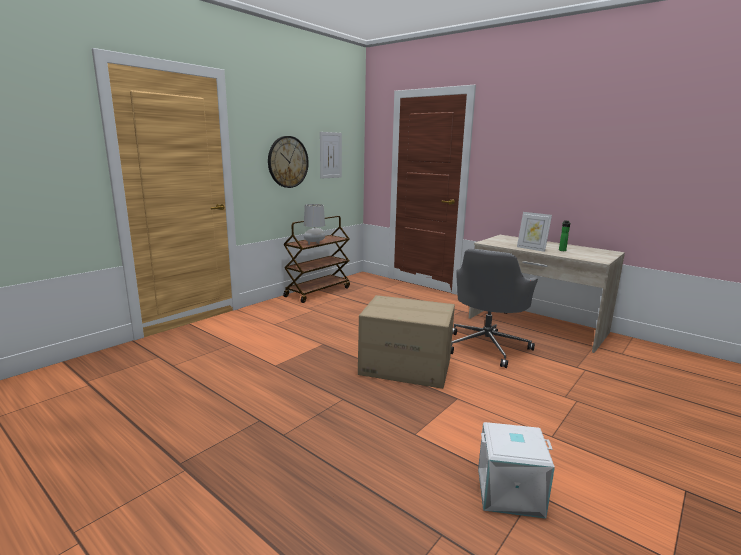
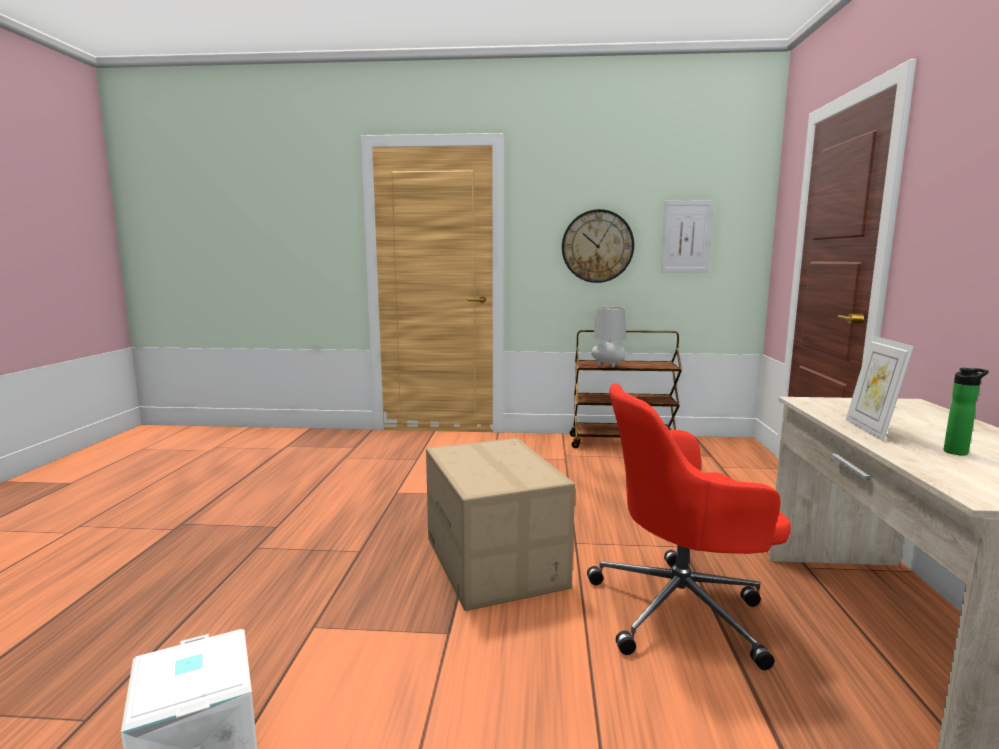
camera: 55 degrees right, 5 degrees down
(487, 346) = (682, 610): grey office chair -> red office chair

